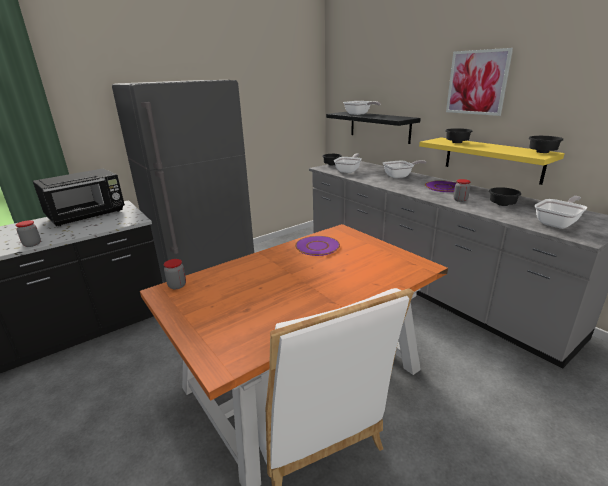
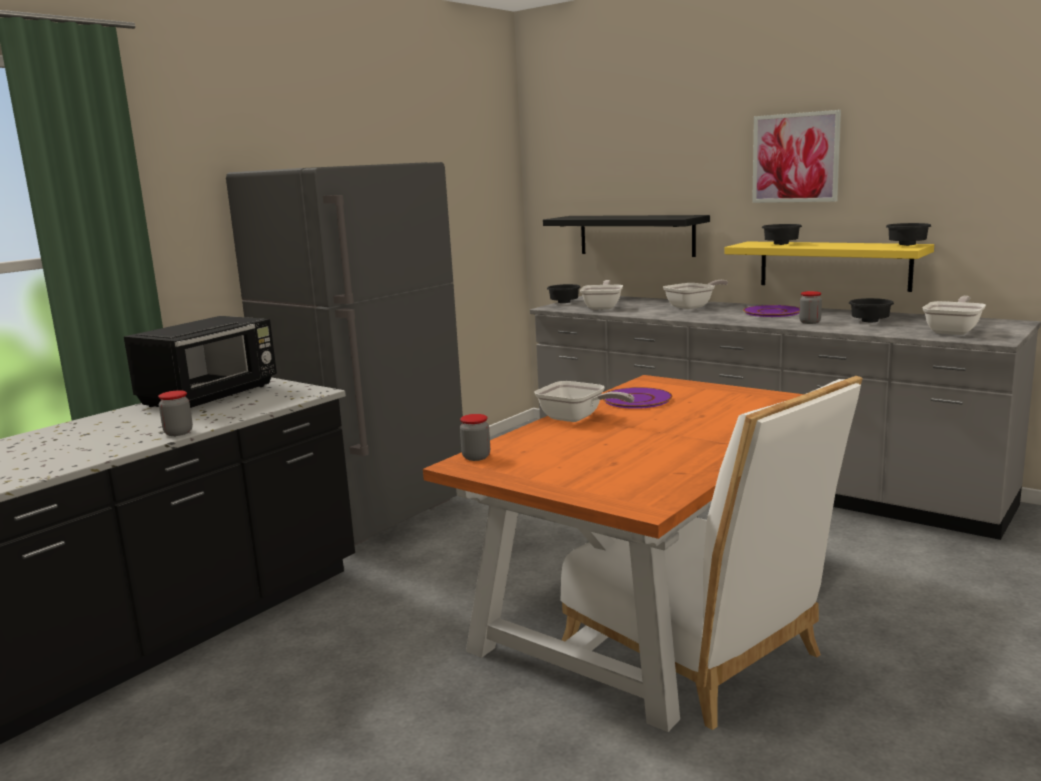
camera: 15 degrees left, 10 degrees down
(359, 114) = (602, 216): frying pan -> frying pan (577, 418)

